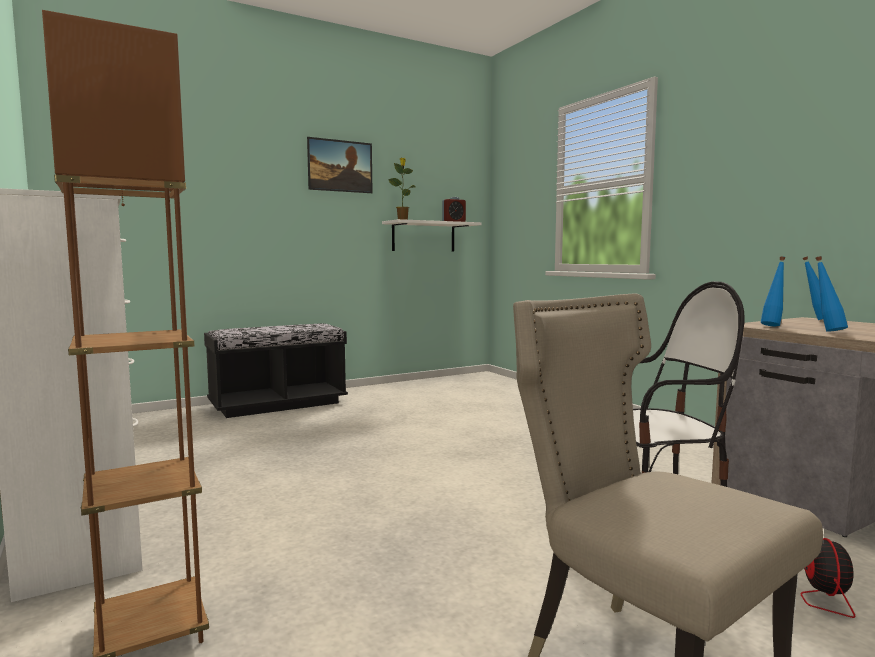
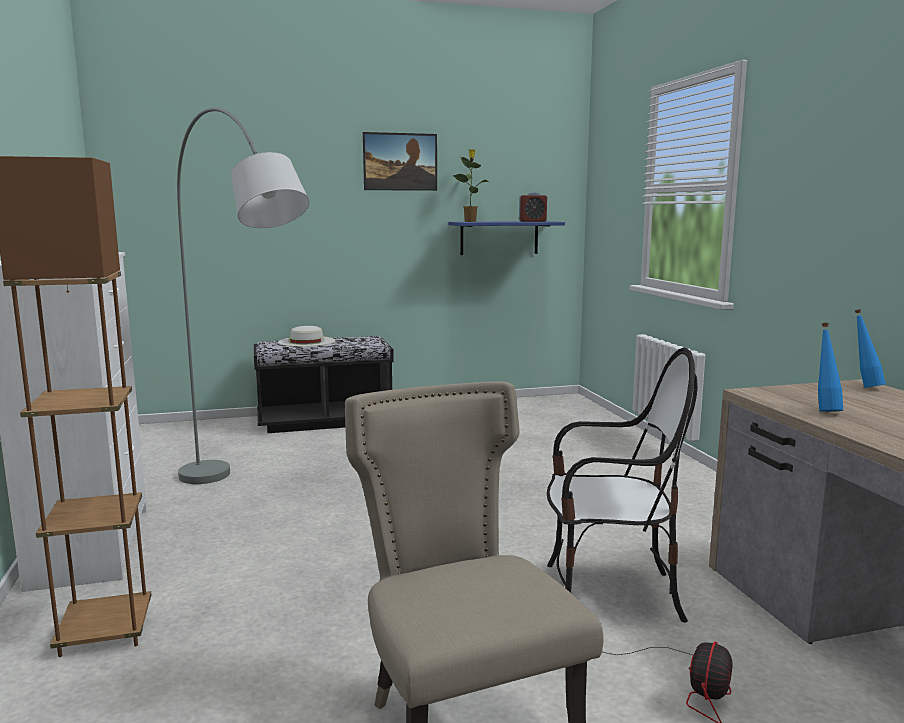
camera: 15 degrees right, 5 degrees up
(243, 479) = (246, 503): none -> grey floor lamp
(261, 327) = (306, 341): none -> white hat
(423, 237) = (499, 238): white shelf -> blue shelf
(773, 326) = (779, 396): blue bottle -> none

